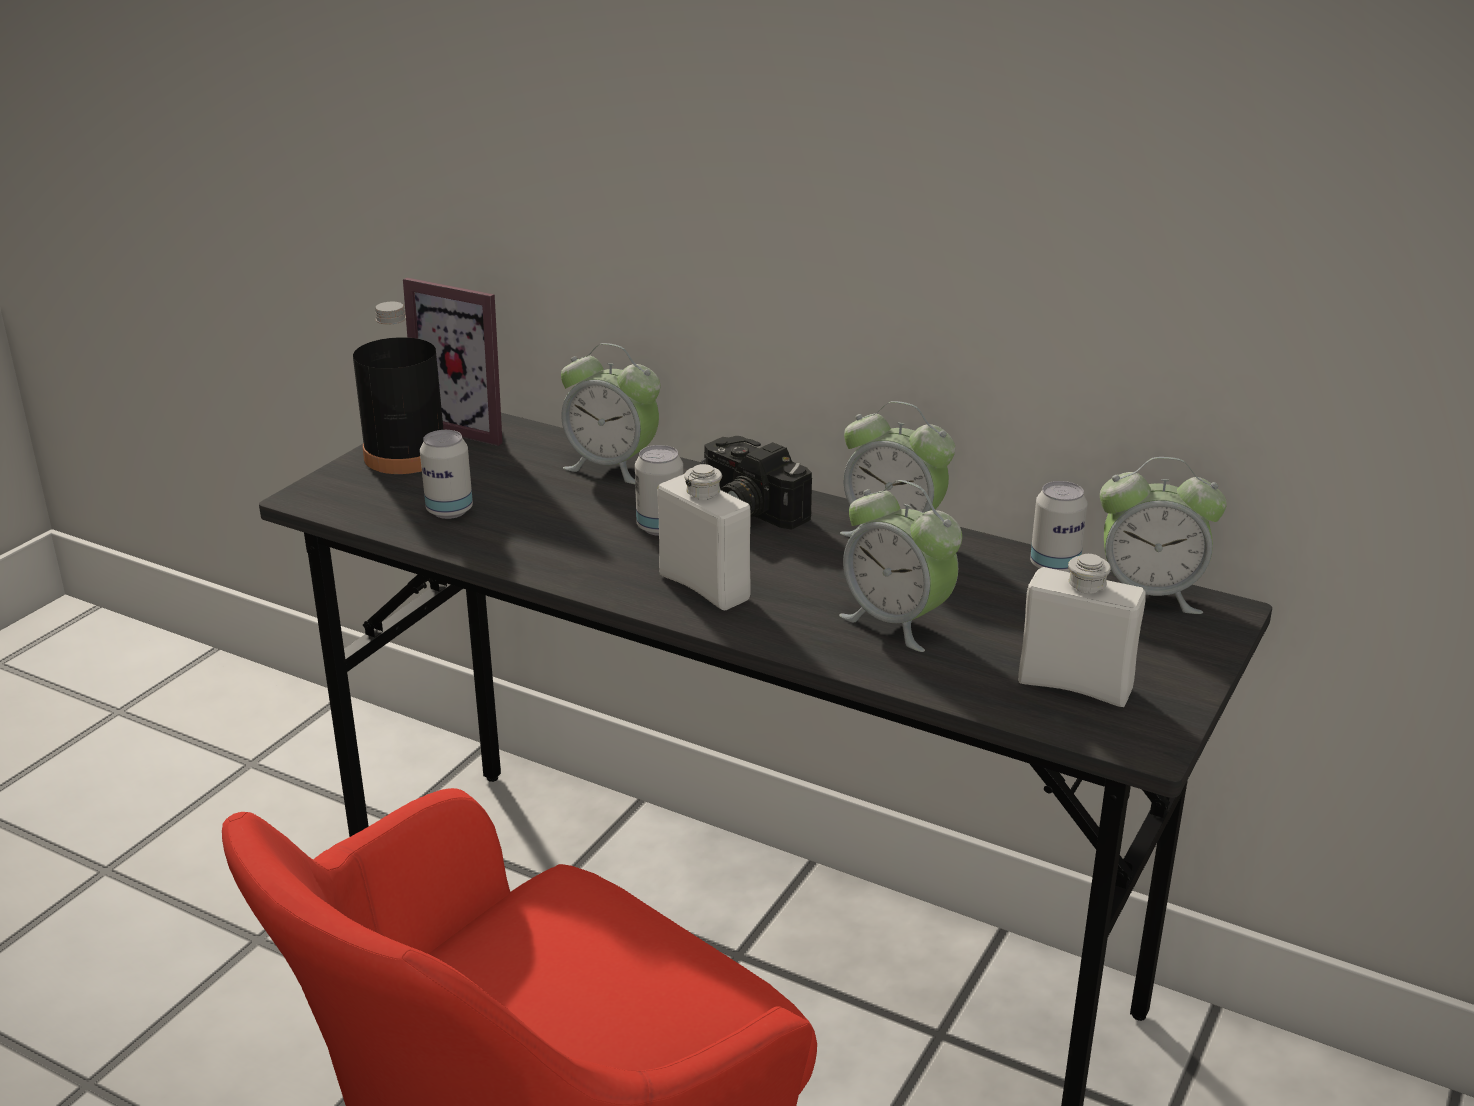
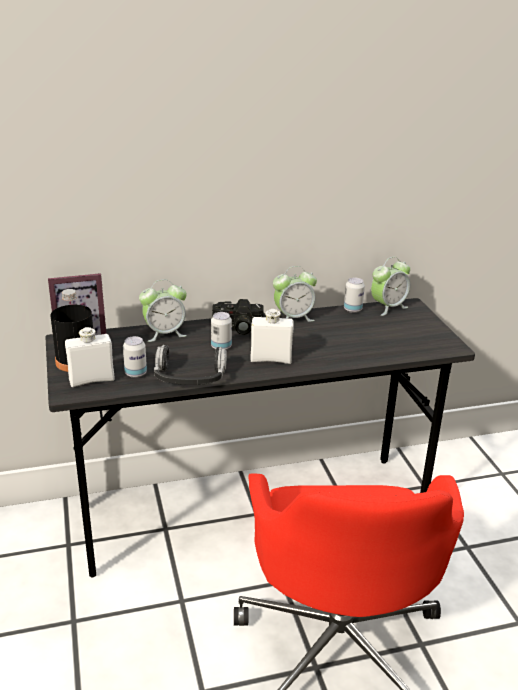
camera: 45 degrees left, 0 degrees up
(518, 552) = (190, 376): none -> headphones
(897, 622) = (342, 344): alarm clock -> none
(1075, 686) = (414, 341): white bottle -> white bottle (91, 380)

